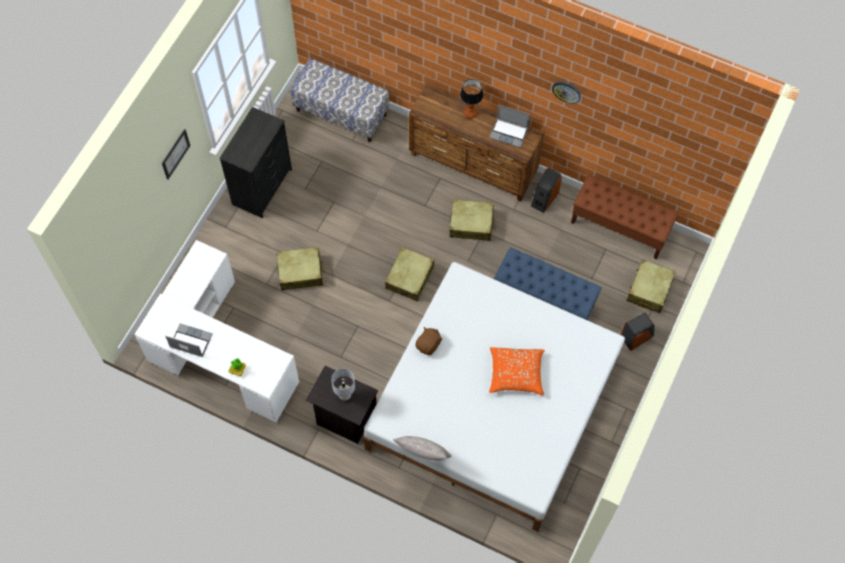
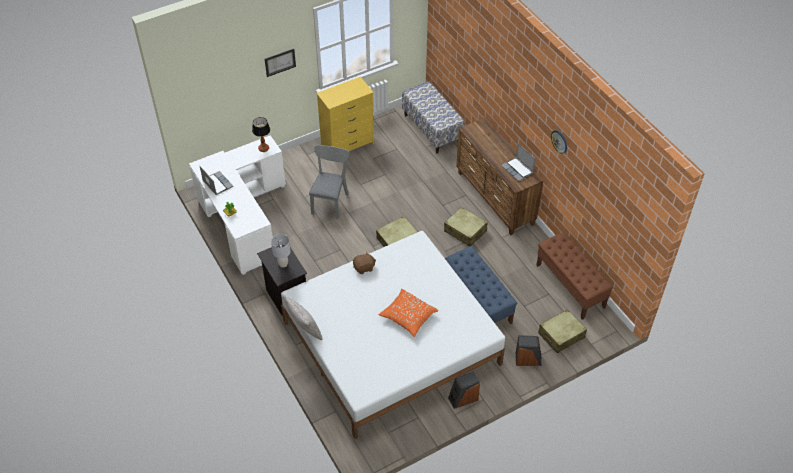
camera: 35 degrees right, 15 degrees down
(262, 187) = (347, 145): black dresser -> yellow dresser
(300, 272) = (330, 201): beige suitcase -> grey chair
(470, 113) = (500, 146): table lamp -> table lamp (263, 148)
(544, 198) = (528, 242): speaker -> speaker (463, 398)

